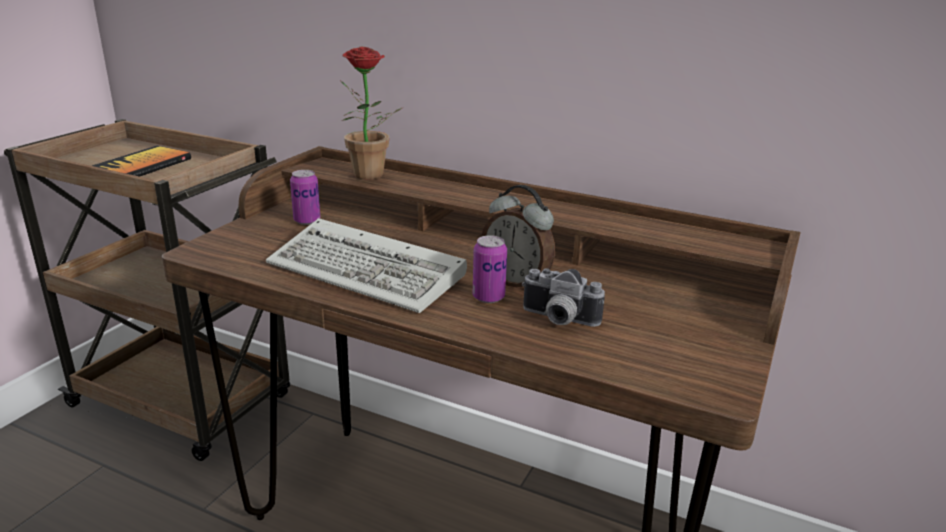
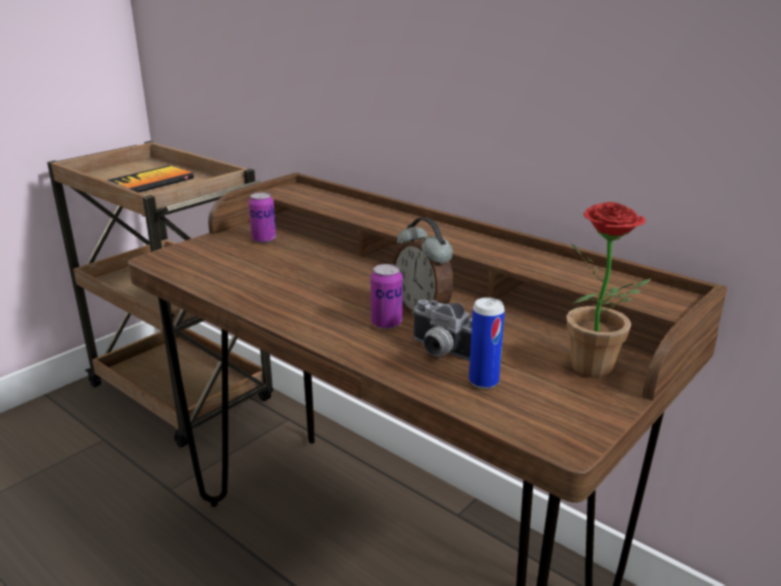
camera: 15 degrees right, 0 degrees up
(370, 176) = (326, 202): potted plant -> potted plant (596, 372)
(370, 273) = (292, 291): keyboard -> none
(616, 345) = (483, 382): none -> can

